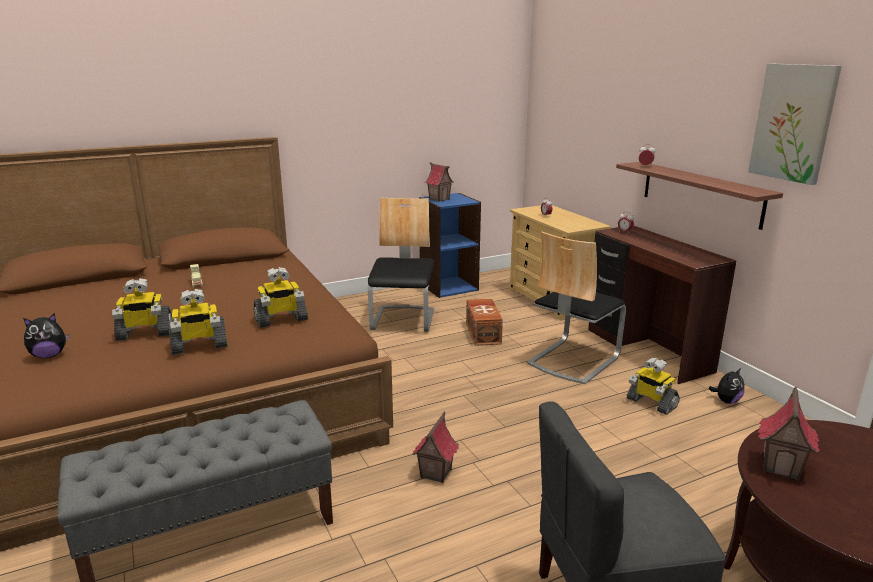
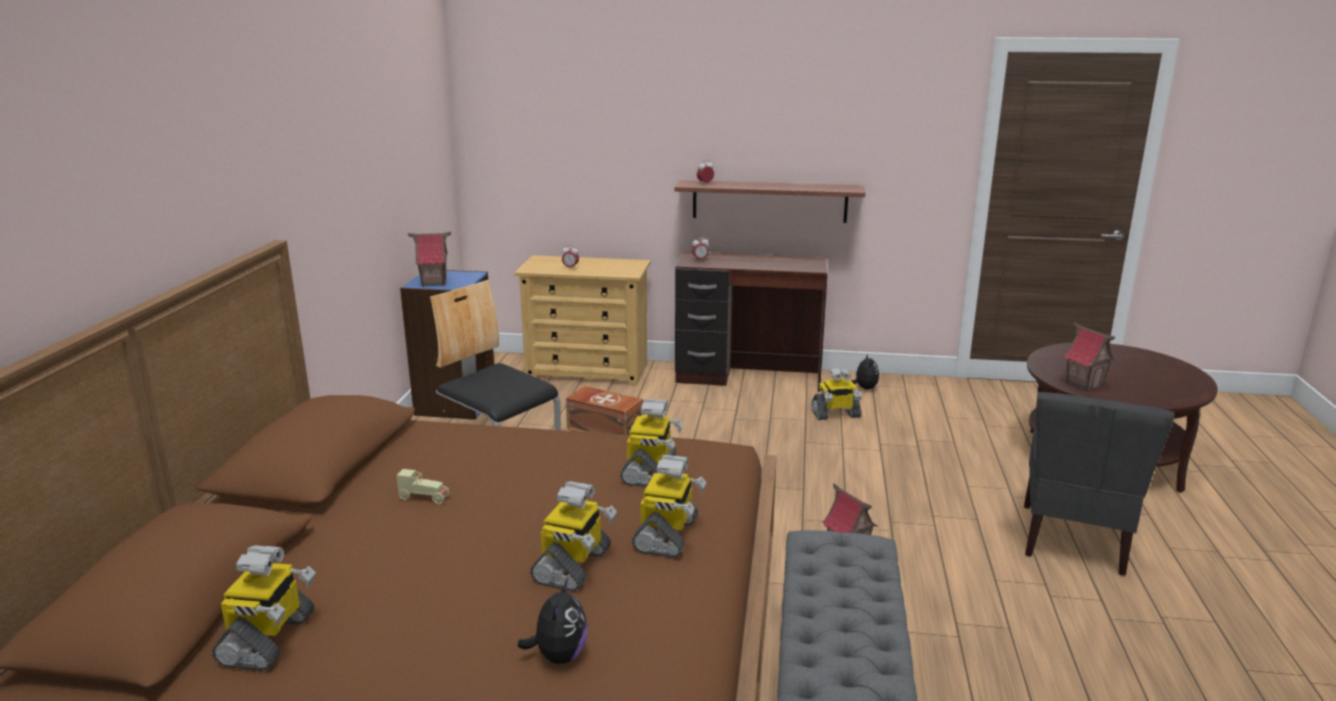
camera: 55 degrees left, 0 degrees up
(45, 298) = (269, 639): none -> toy robot
(572, 360) = (723, 413): chair -> none
(793, 123) = (864, 121): picture -> none

